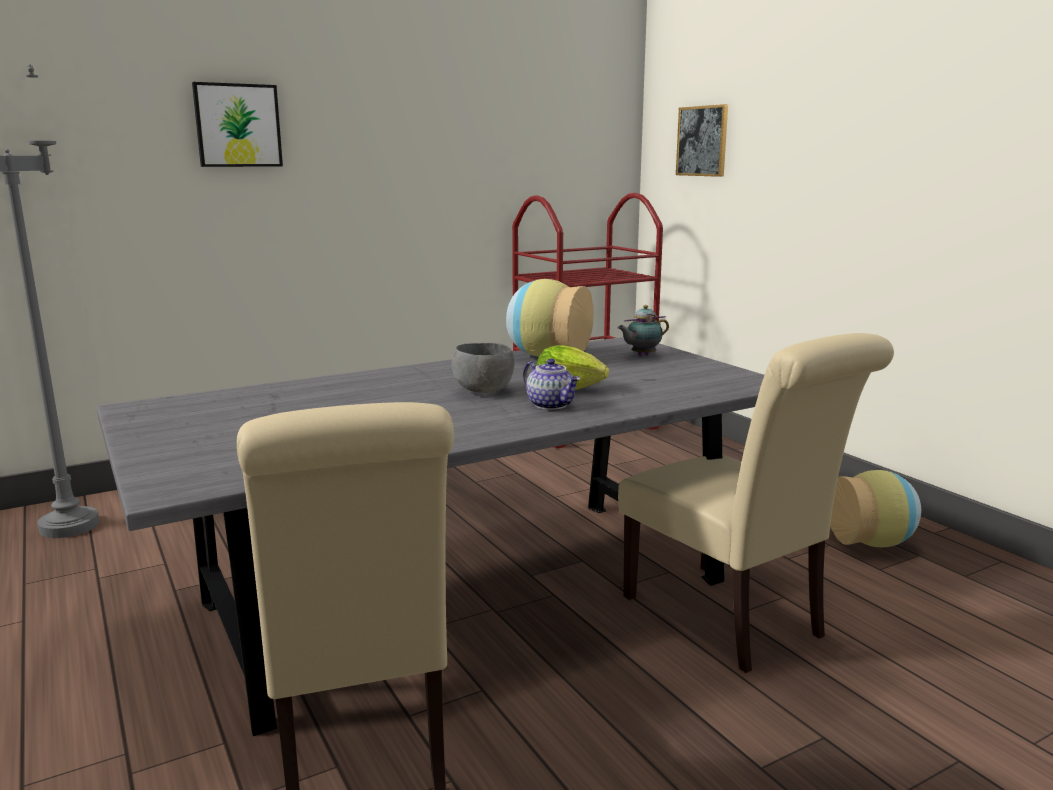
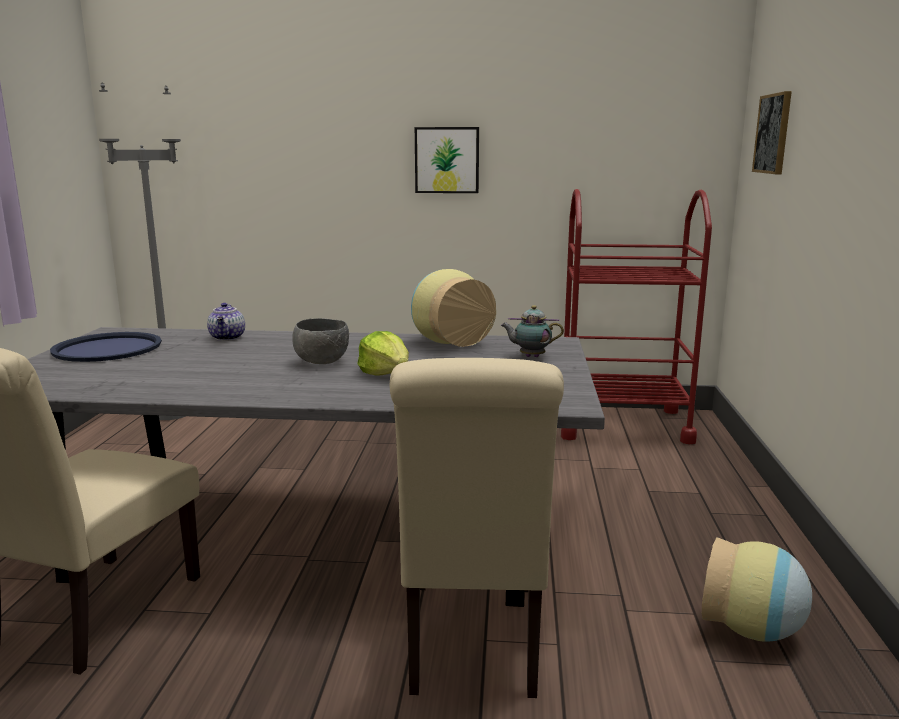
camera: 35 degrees right, 0 degrees up
(194, 424) = (107, 349): none -> blue tray
(237, 125) = (323, 125): picture -> picture (447, 160)
(551, 405) = (336, 384): teapot -> teapot (228, 338)

